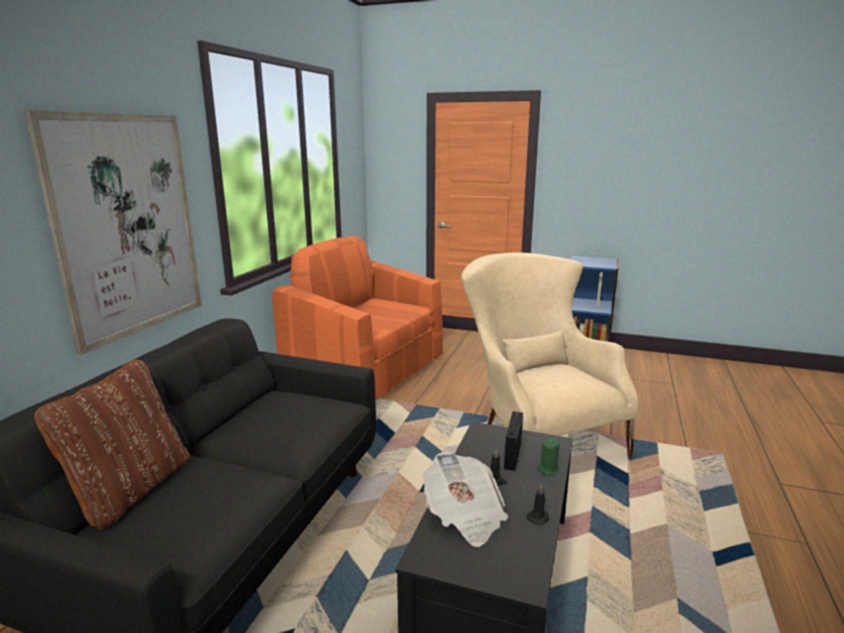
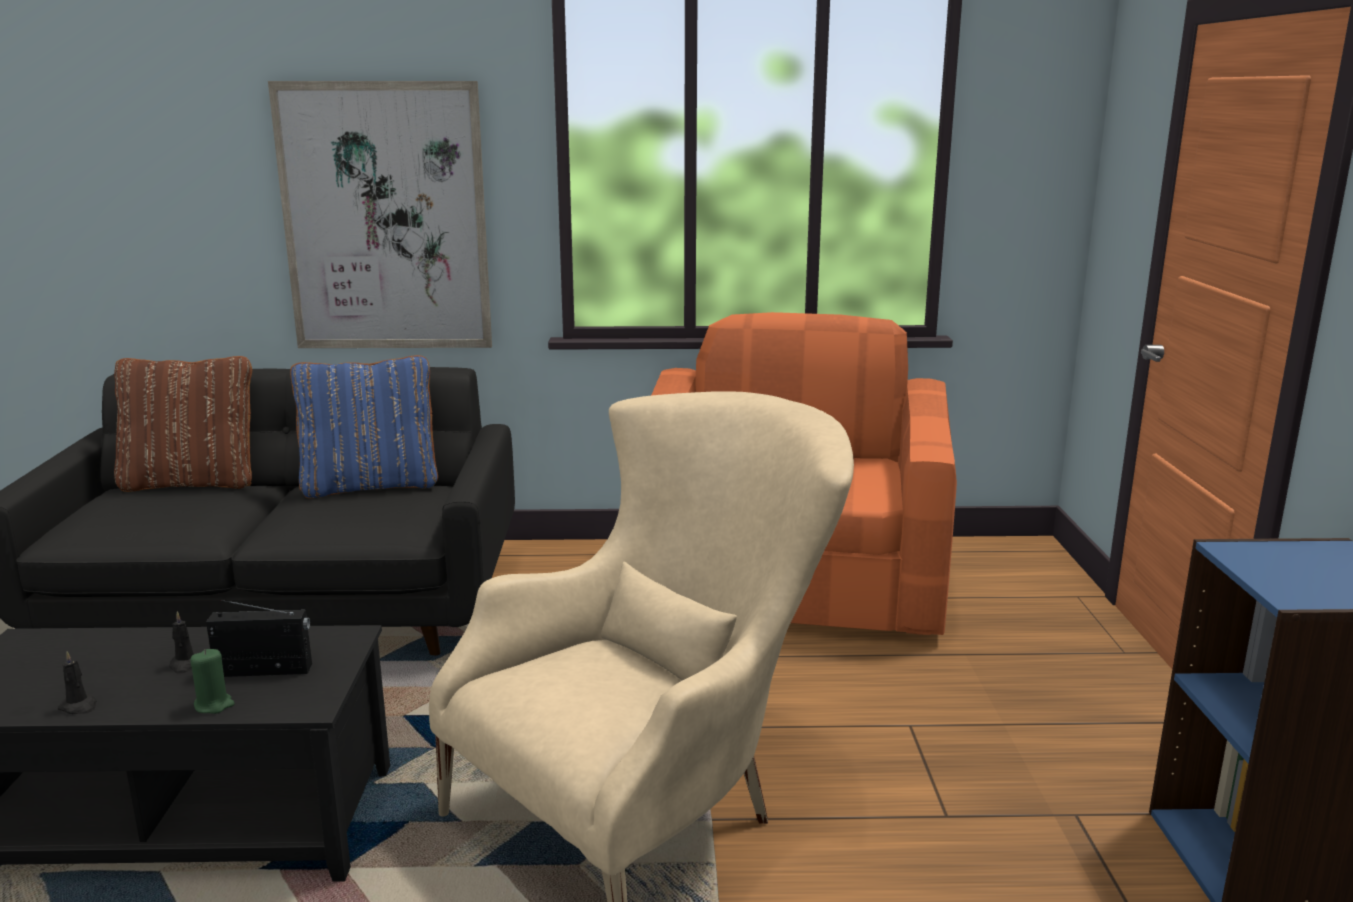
camera: 70 degrees right, 0 degrees up
(248, 412) = (371, 485): none -> blue pillow
(464, 516) = (98, 653): newspaper -> none

